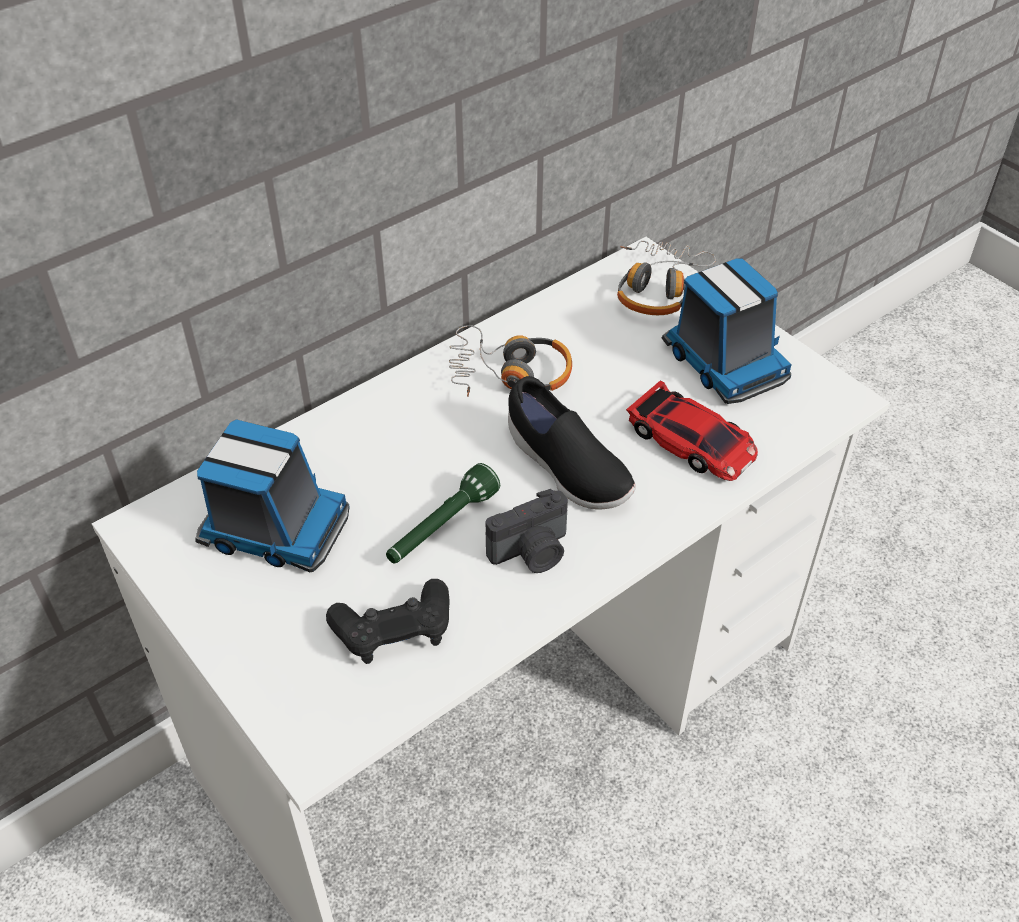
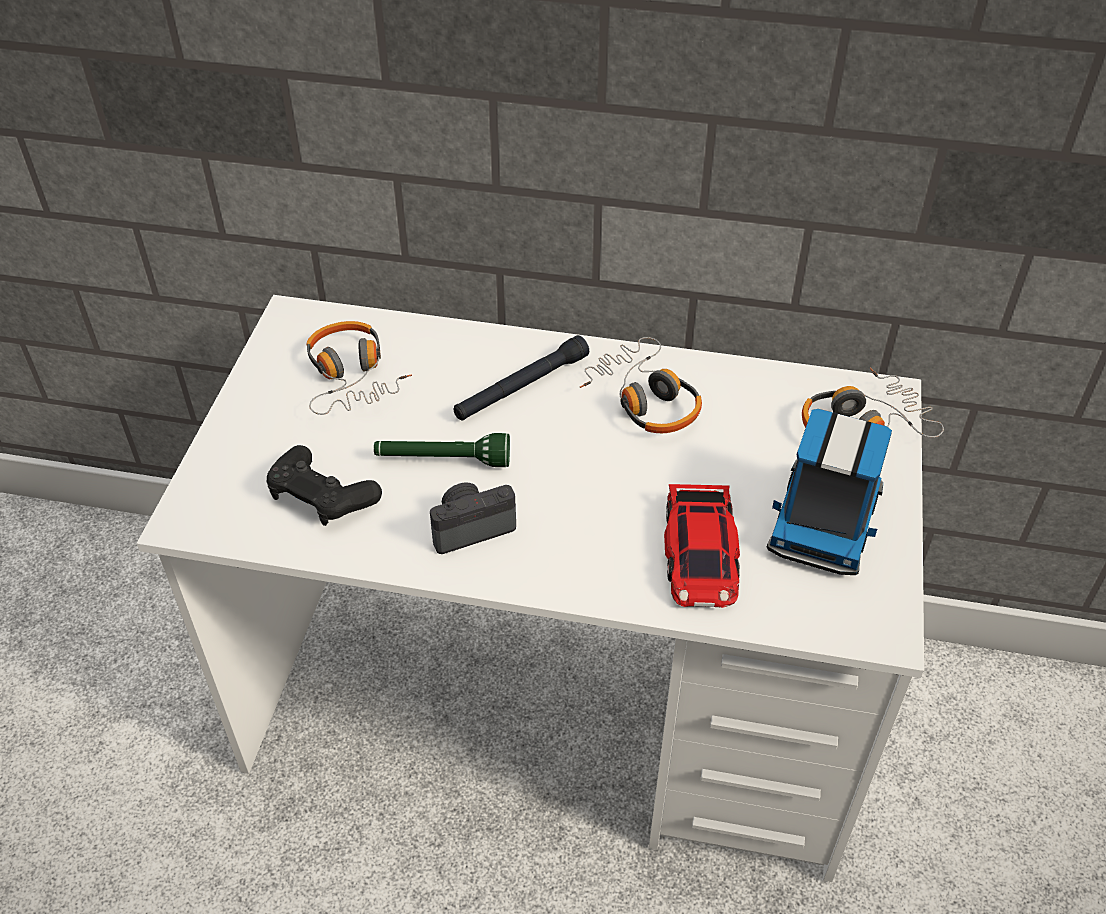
camera: 50 degrees right, 0 degrees up
(272, 528) = (352, 376): toy truck -> headphones
(415, 432) = (521, 387): none -> black flashlight
(532, 553) = (470, 527): camera -> camera turned 135 degrees clockwise
(566, 469) = (579, 494): black shoe -> none

